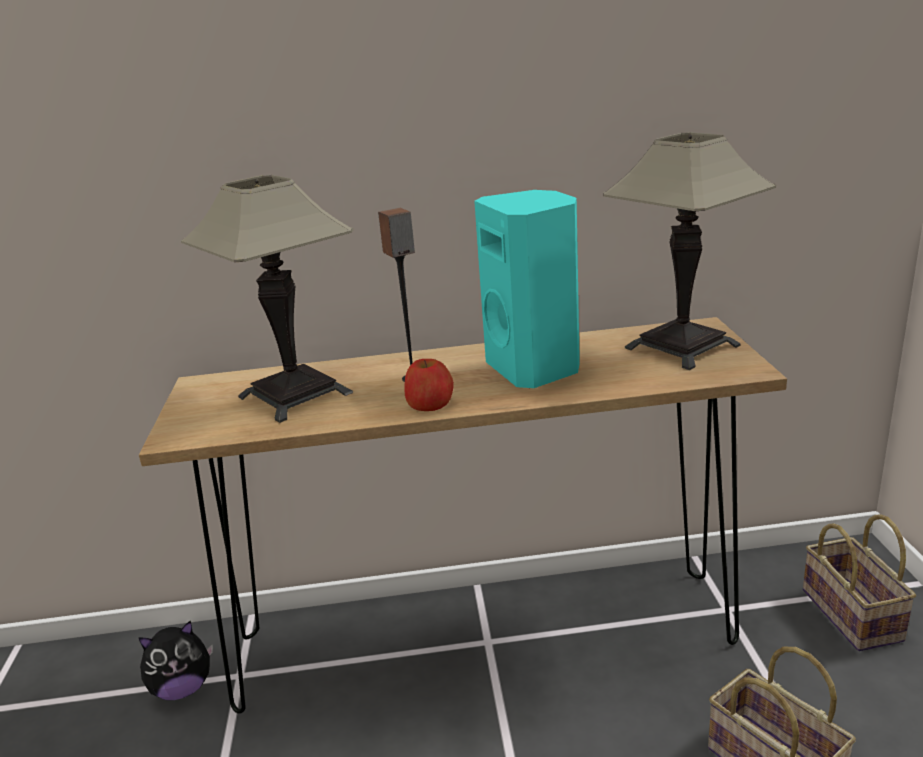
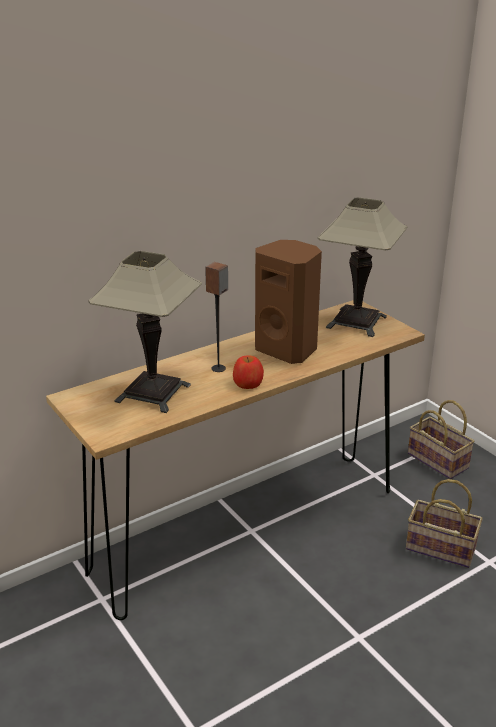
camera: 30 degrees left, 5 degrees up
(183, 688) = (67, 619): plush toy -> none
(535, 369) = (287, 350): turquoise speaker -> brown speaker

